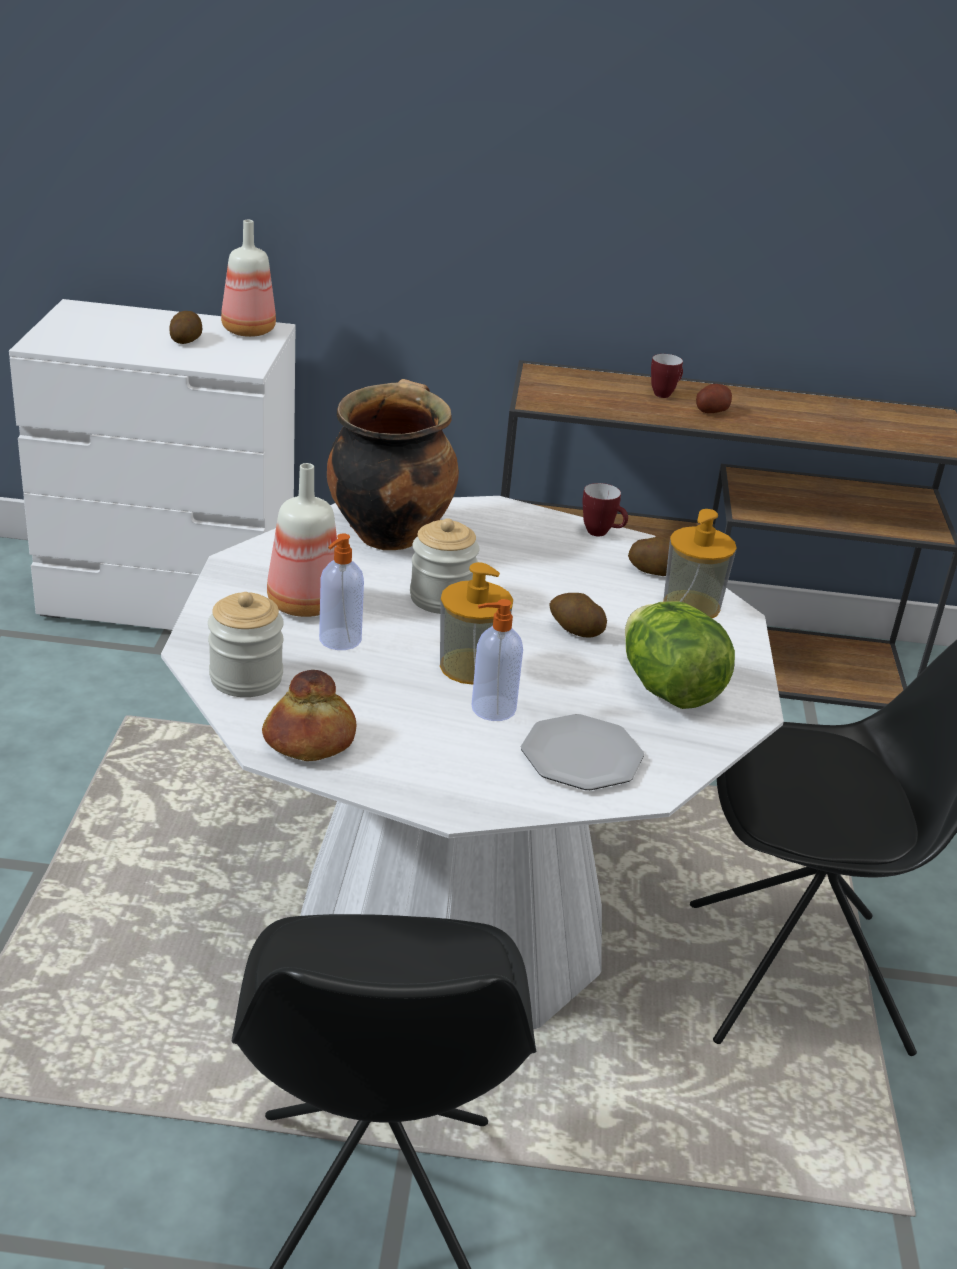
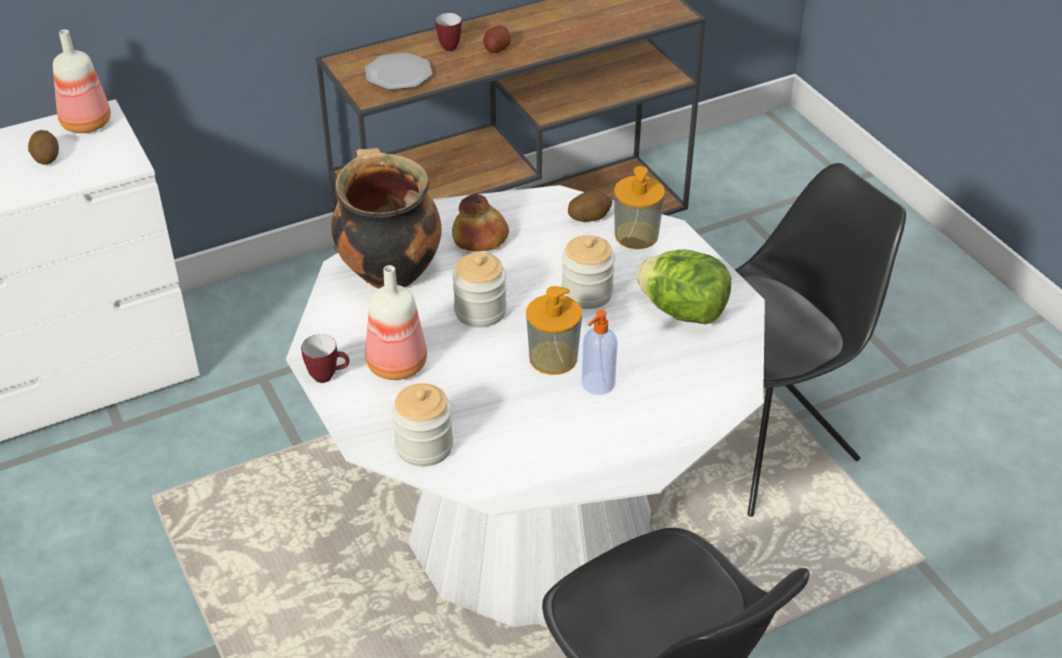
camera: 30 degrees left, 10 degrees up
(309, 740) = (514, 471): bread -> bread (479, 238)
(339, 640) = (451, 382): soap dispenser -> none
(575, 630) = (587, 293): potato -> jar
(580, 756) = (680, 390): plate -> plate (398, 74)
(602, 533) = (527, 200): mug -> mug (328, 376)

